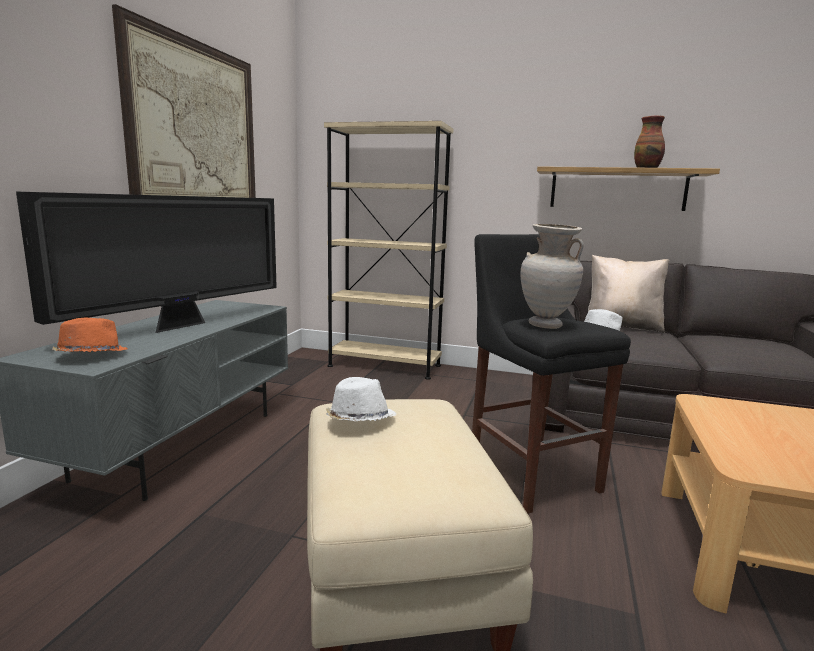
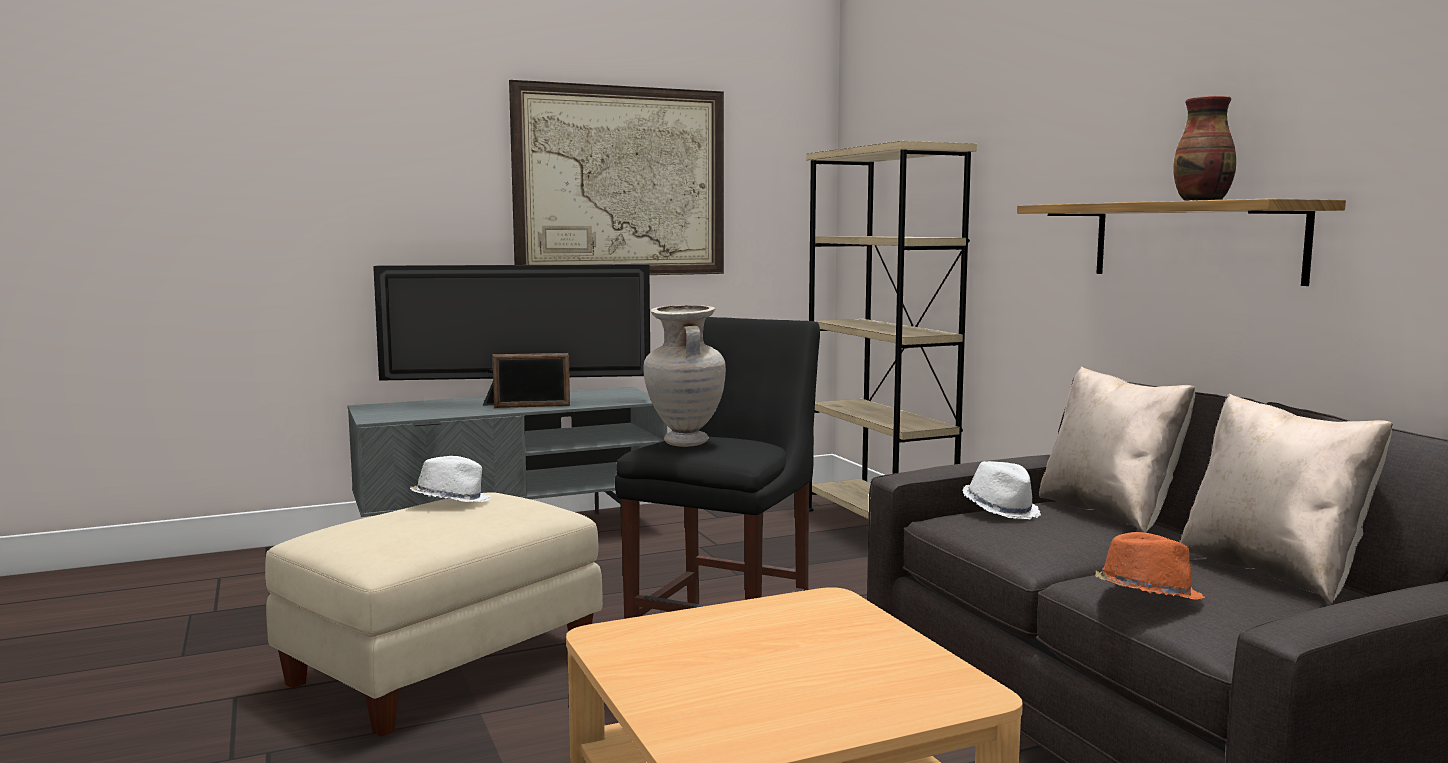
camera: 50 degrees right, 5 degrees down
(90, 355) = (395, 412): orange hat -> orange hat (1145, 595)
(205, 326) = (532, 406): none -> picture frame
(733, 337) = (1273, 571): none -> beige pillow

